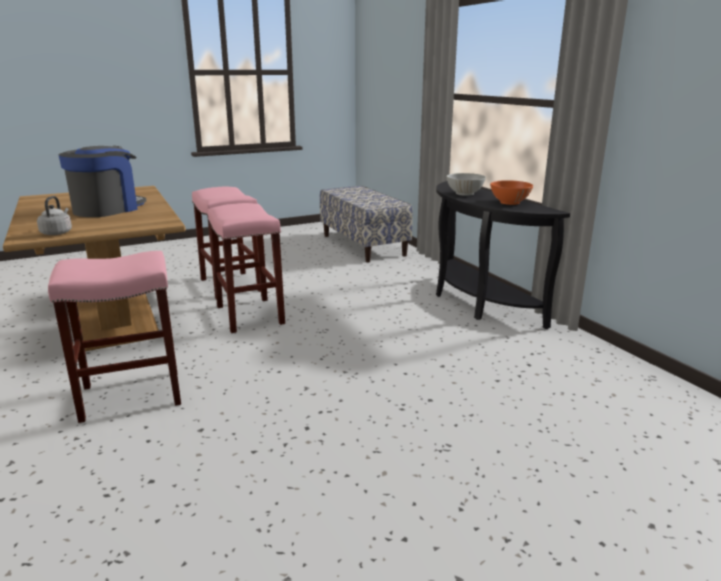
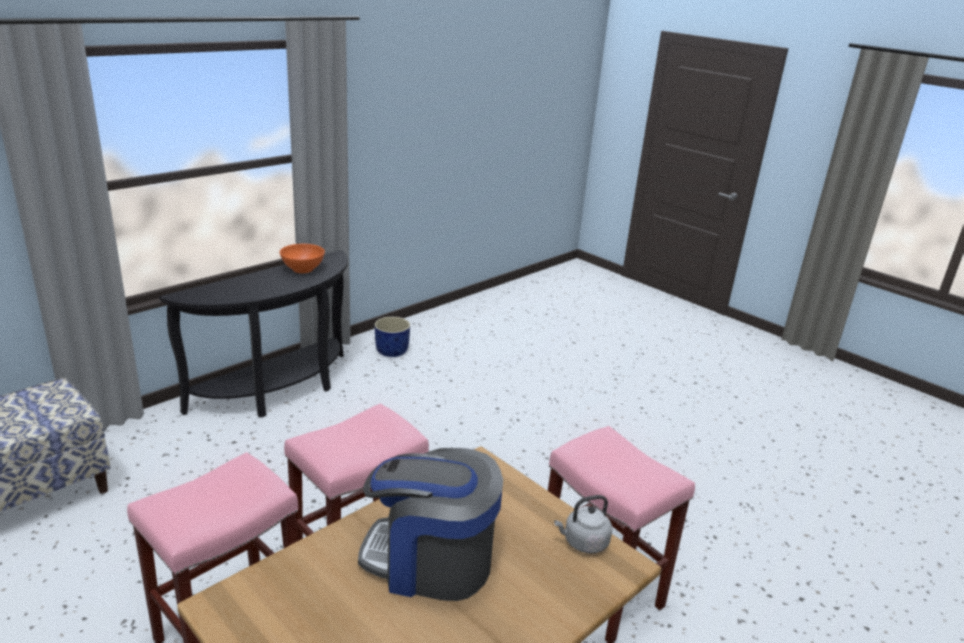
camera: 110 degrees left, 5 degrees up
(464, 193) = (257, 288): white bowl -> none
(565, 354) = (392, 351): none -> blue planter

